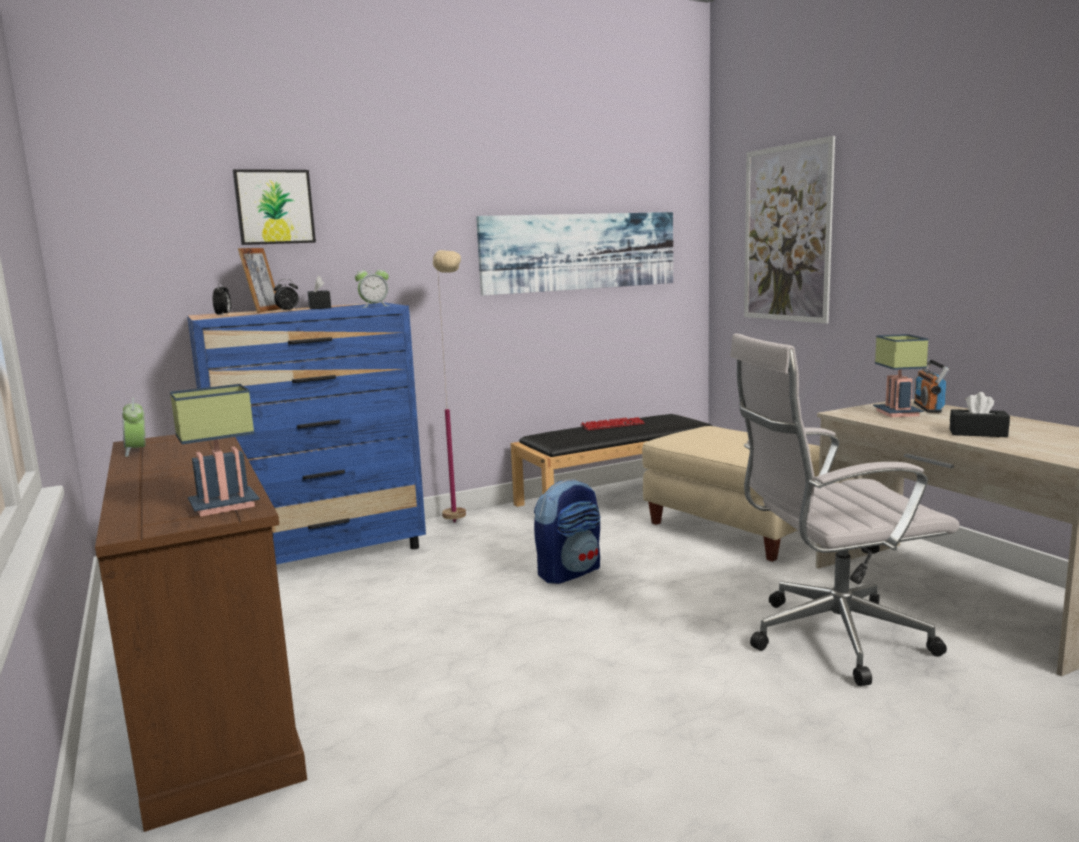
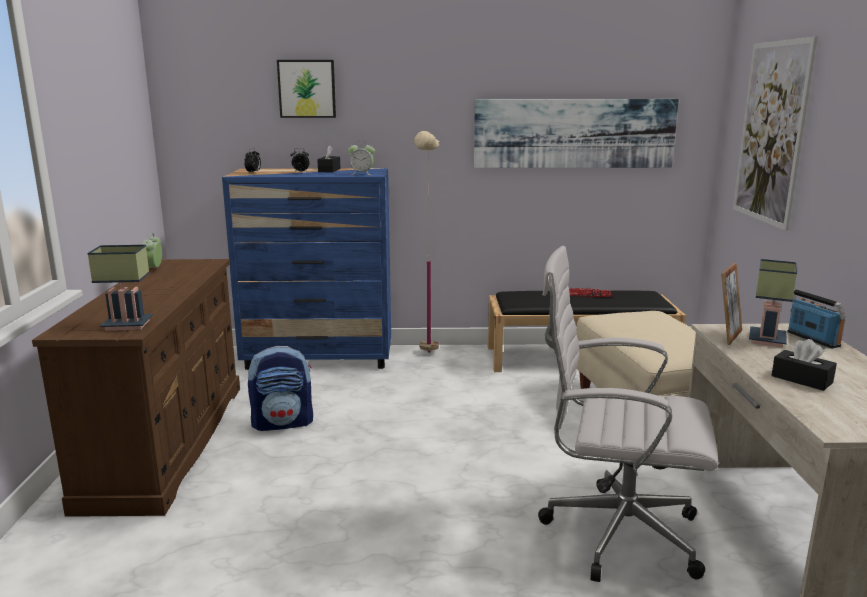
camera: 25 degrees right, 5 degrees up
(264, 311) = (288, 170): picture frame -> picture frame (727, 336)
(569, 572) = (469, 416): backpack -> backpack (283, 423)
(928, 407) = (812, 339): radio -> radio turned 120 degrees clockwise

